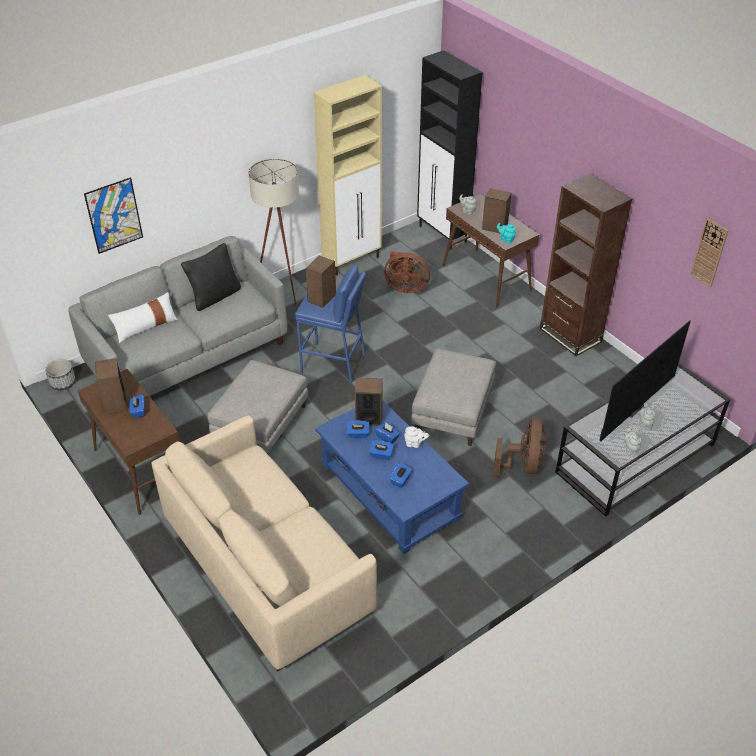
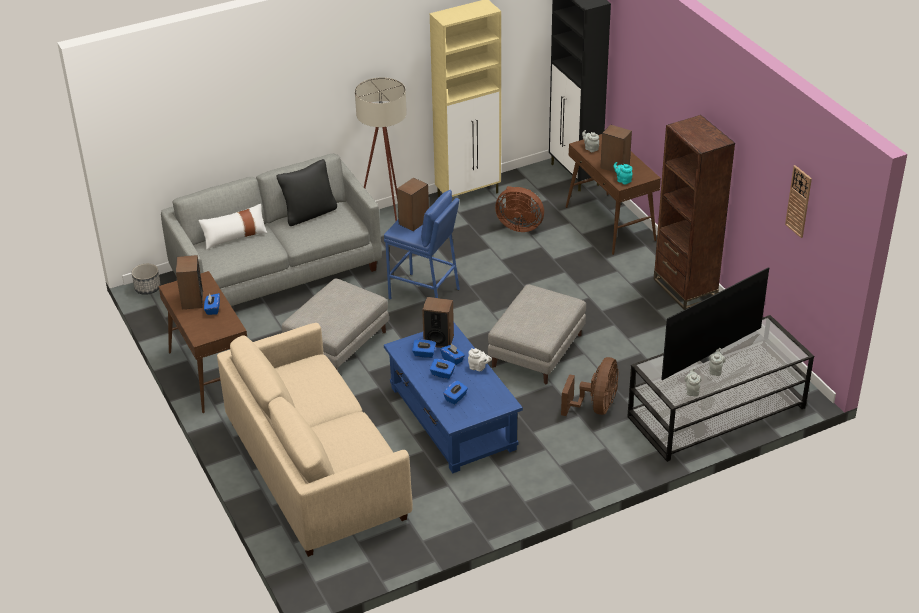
camera: 10 degrees right, 5 degrees down
(114, 215) = (215, 122): picture -> none

